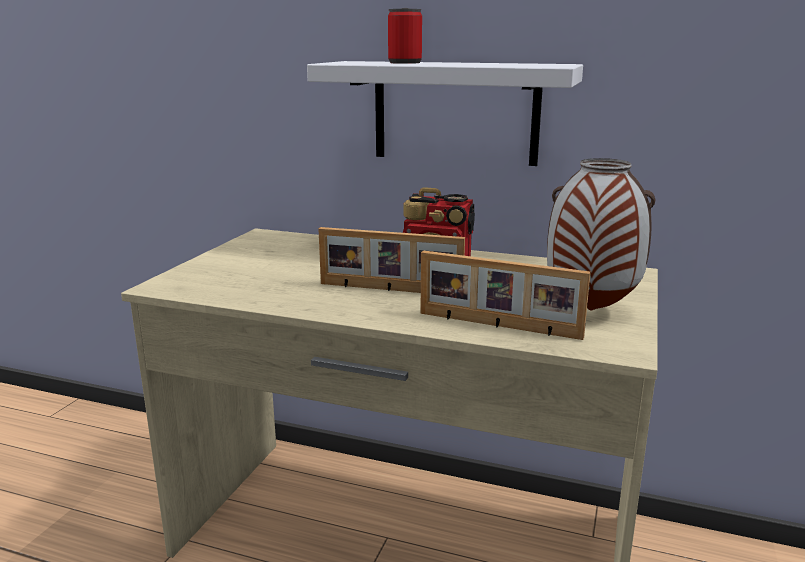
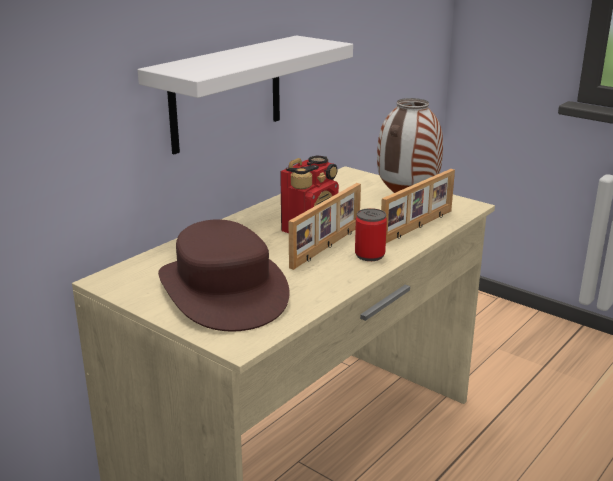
camera: 70 degrees left, 5 degrees up
(259, 267) = (223, 291): none -> brown hat
(404, 63) = (233, 60): can -> can (369, 255)

